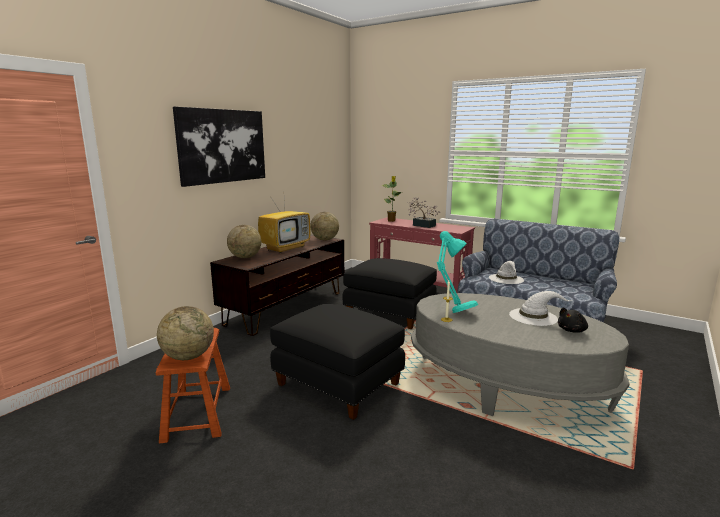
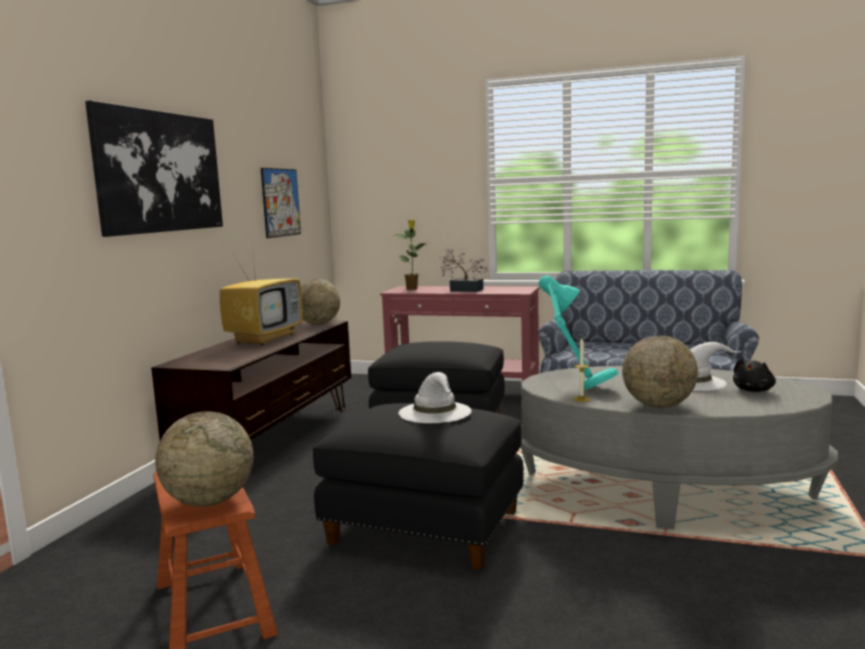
camera: 15 degrees left, 5 degrees down
(245, 257) = (208, 355): globe -> globe (658, 405)
(311, 160) = (281, 202): none -> picture
(506, 279) = (606, 350): white hat -> white hat (435, 412)

